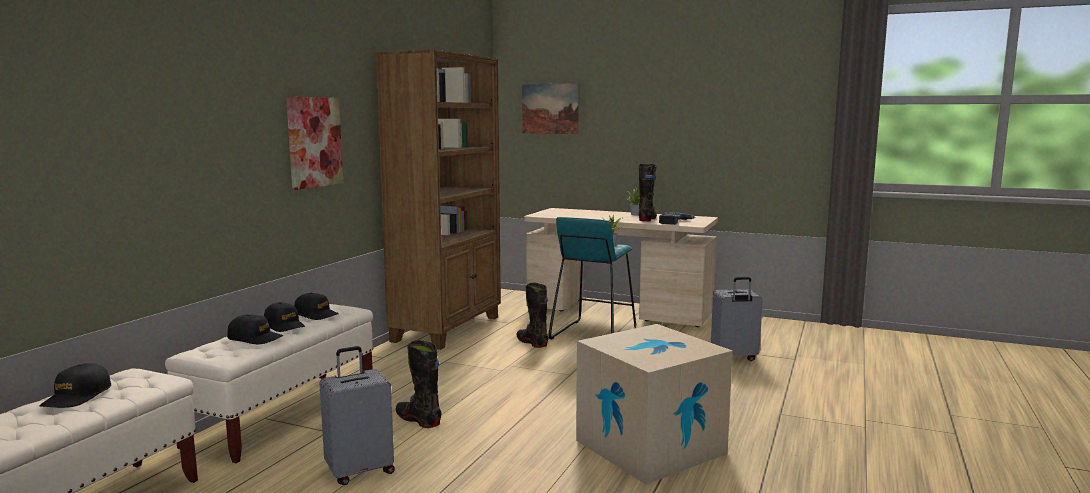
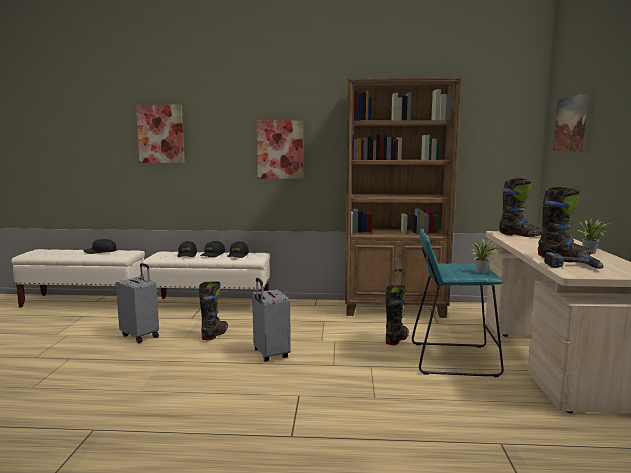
camera: 70 degrees right, 0 degrees up
(144, 119) = (161, 134): none -> picture
(555, 214) = (520, 235): none -> black boot
(650, 447) = (191, 419): cardboard box -> none
(733, 358) = (475, 447): grey suitcase -> grey suitcase (270, 354)

